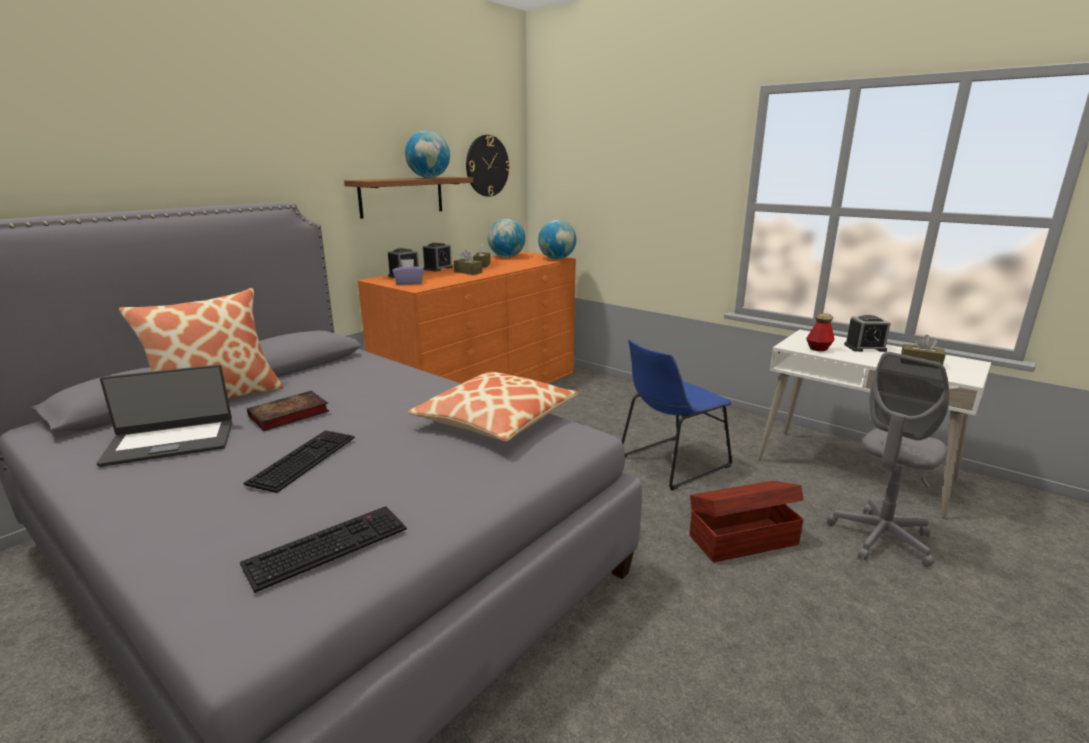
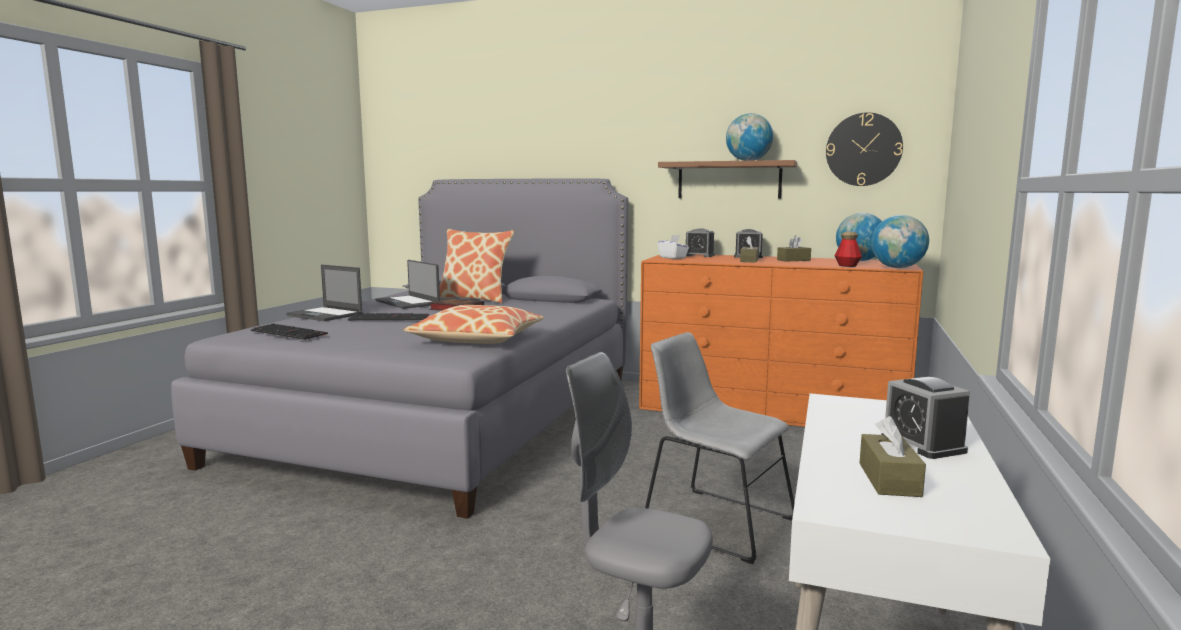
camera: 70 degrees right, 10 degrees down
(173, 515) = (325, 315): none -> laptop
(409, 283) = (673, 257): purple tissue box -> white tissue box
(670, 463) = (713, 521): blue chair -> grey chair
(741, 539) = (562, 577): brown storage box -> none
(818, 349) = (849, 415): bottle -> bottle (847, 266)

